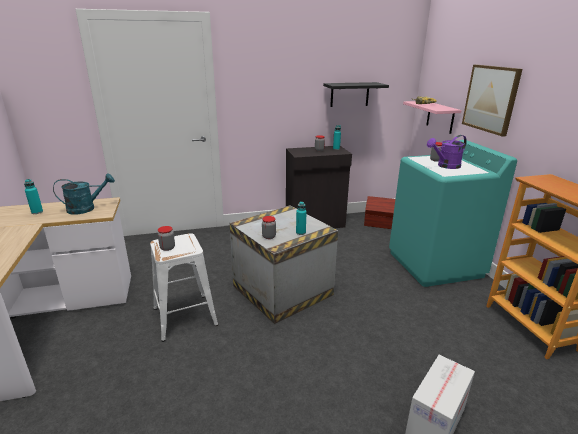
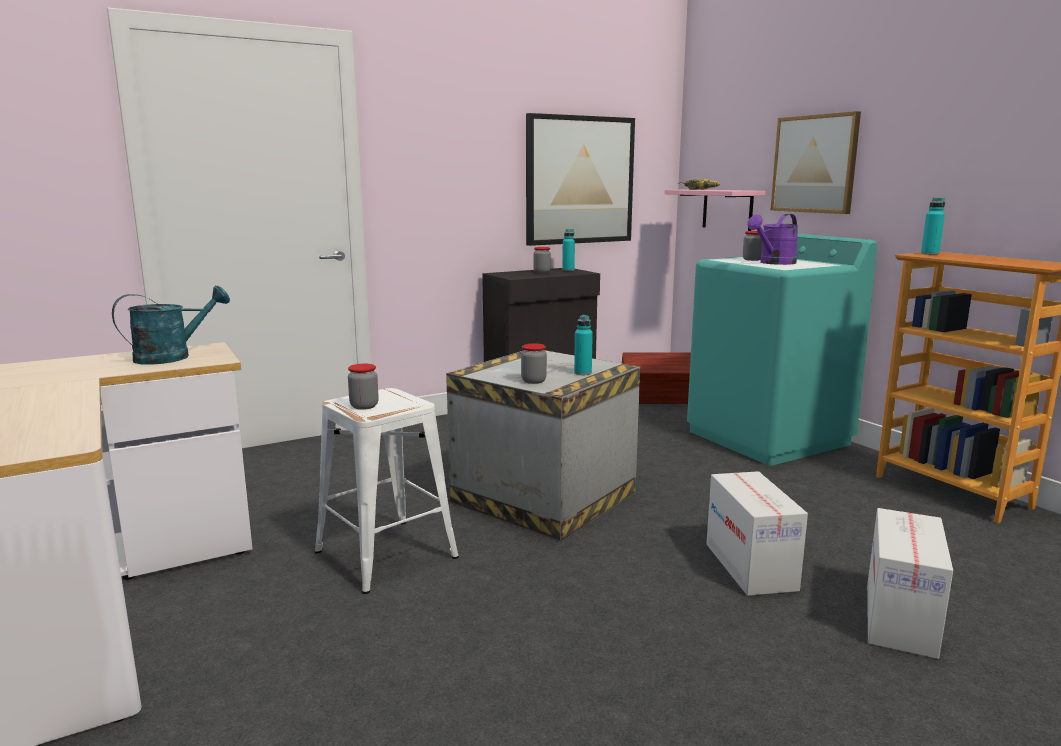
camera: 15 degrees left, 10 degrees down
(37, 212) = (68, 367): turquoise bottle -> turquoise bottle (929, 254)
(349, 94) = (579, 180): black shelf -> picture
(368, 363) = (750, 566): none -> cardboard box

